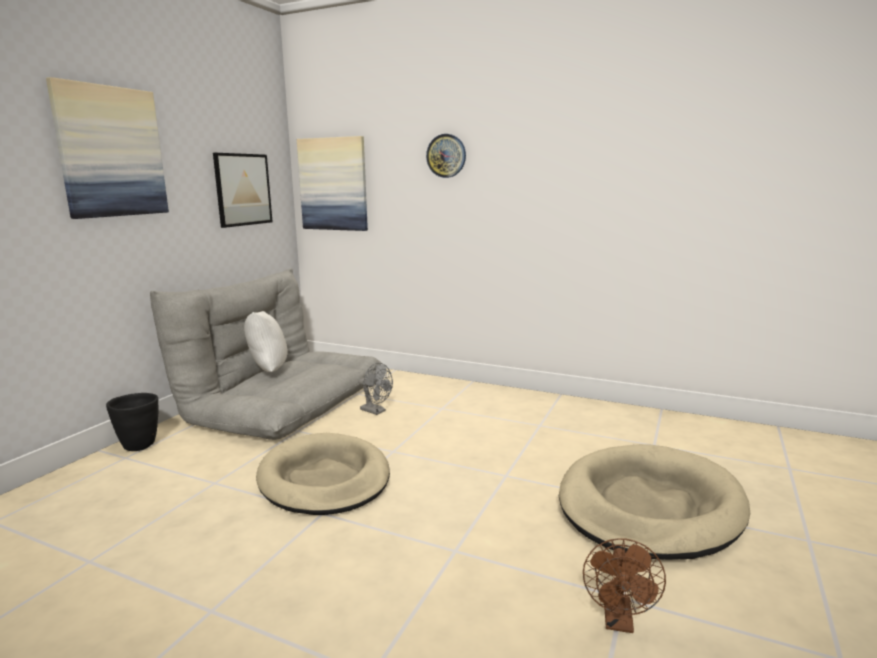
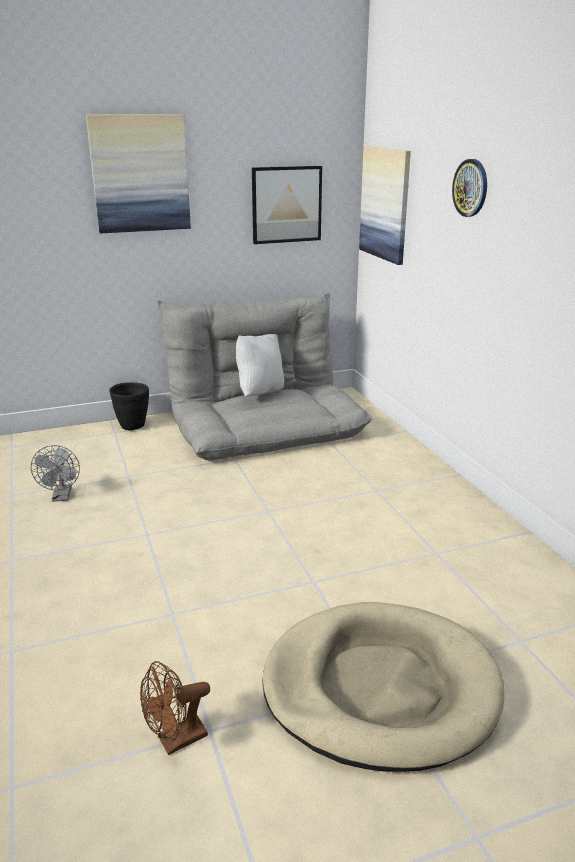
camera: 45 degrees right, 10 degrees up
(324, 479) = (188, 509): beige dog bed -> none
(376, 411) = (317, 467): grey fan -> grey fan (62, 497)

